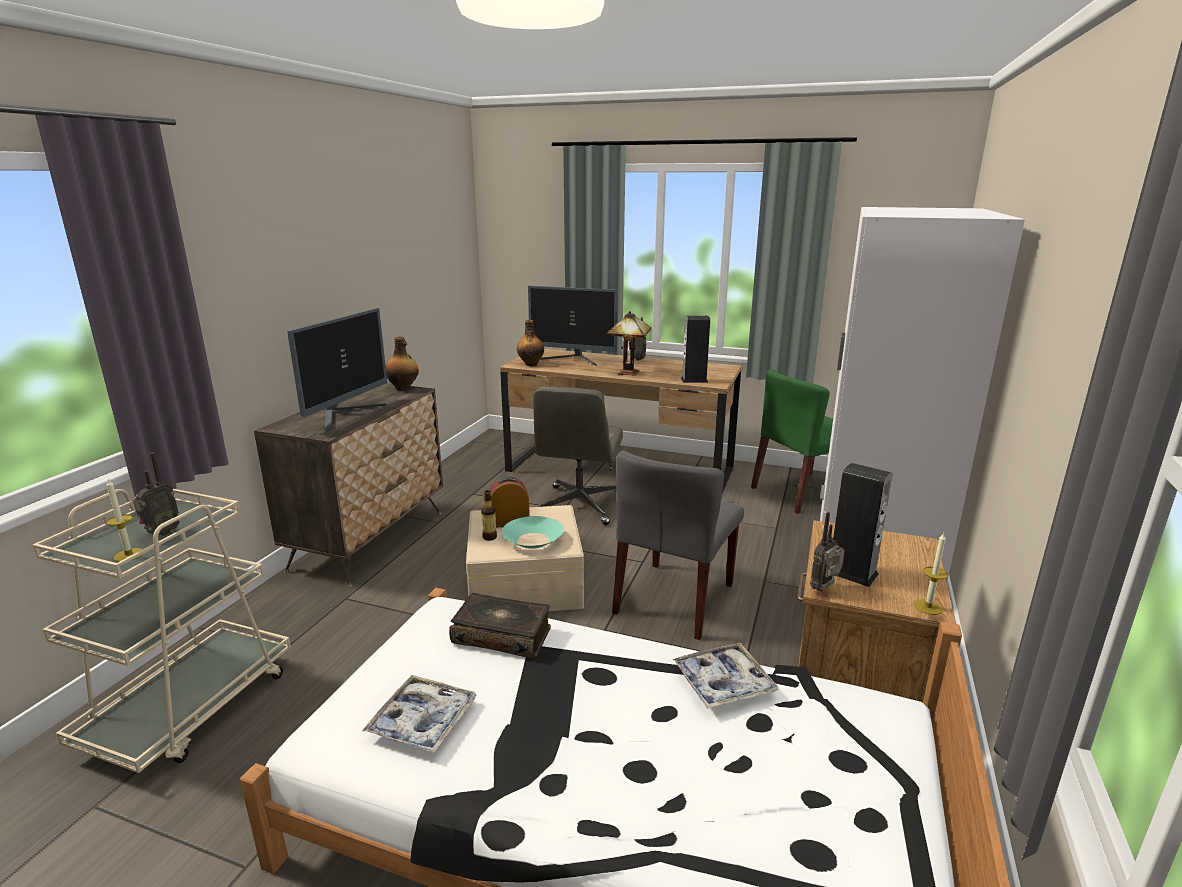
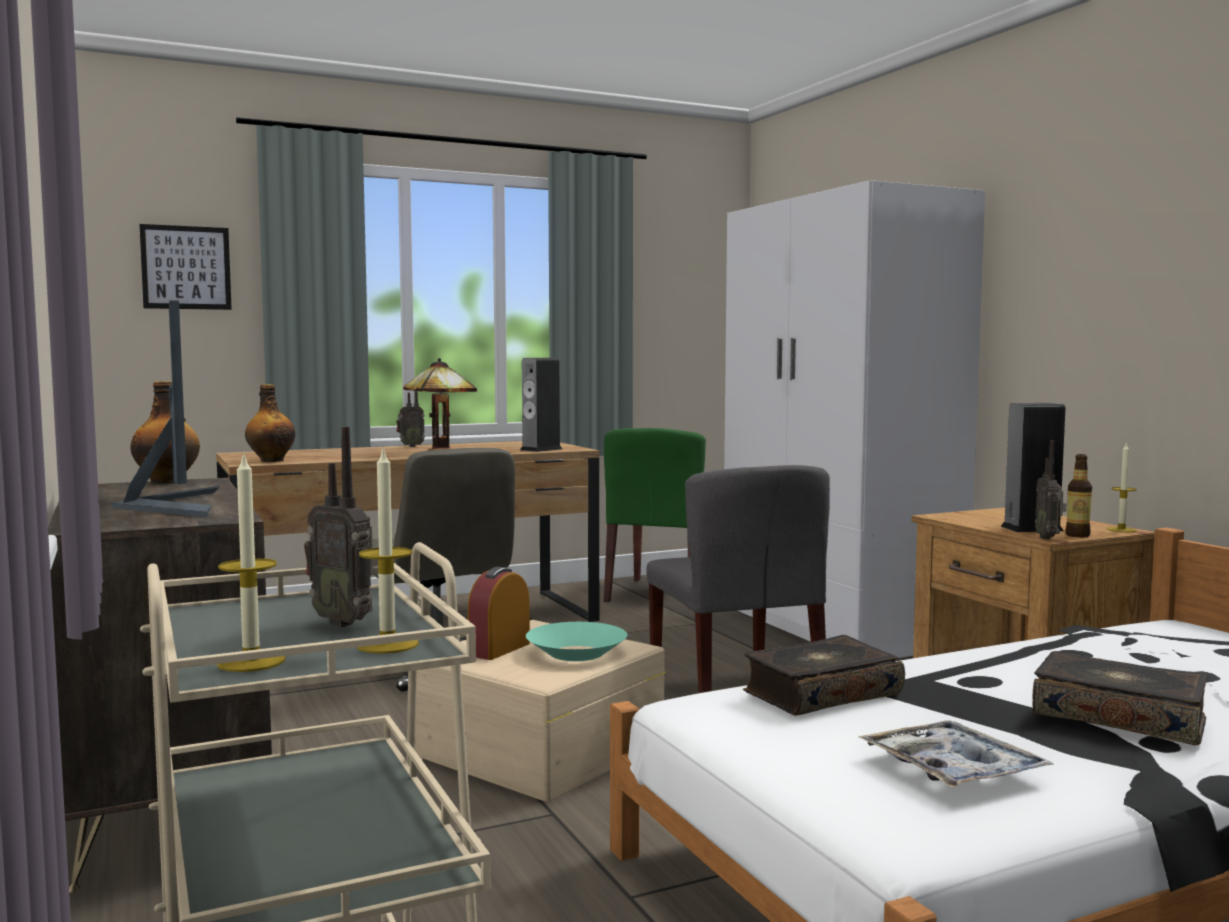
camera: 45 degrees left, 15 degrees down
(88, 546) = (251, 662): none -> candle
(161, 533) = (345, 622): radio -> radio turned 135 degrees clockwise
(489, 537) = (514, 666): bottle -> bottle (1077, 535)
(532, 236) = (186, 267): none -> picture
(573, 360) = (322, 453): monitor -> none
(582, 751) = (1118, 716): none -> book
(723, 683) = (1066, 648): tray -> none

